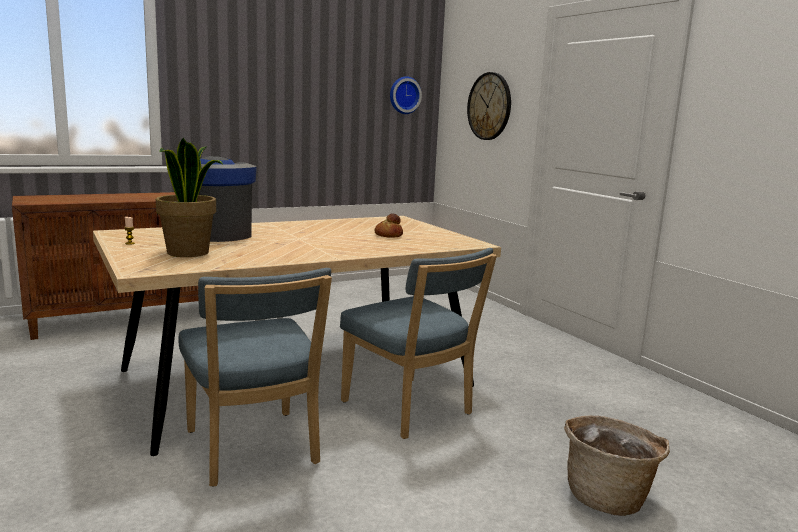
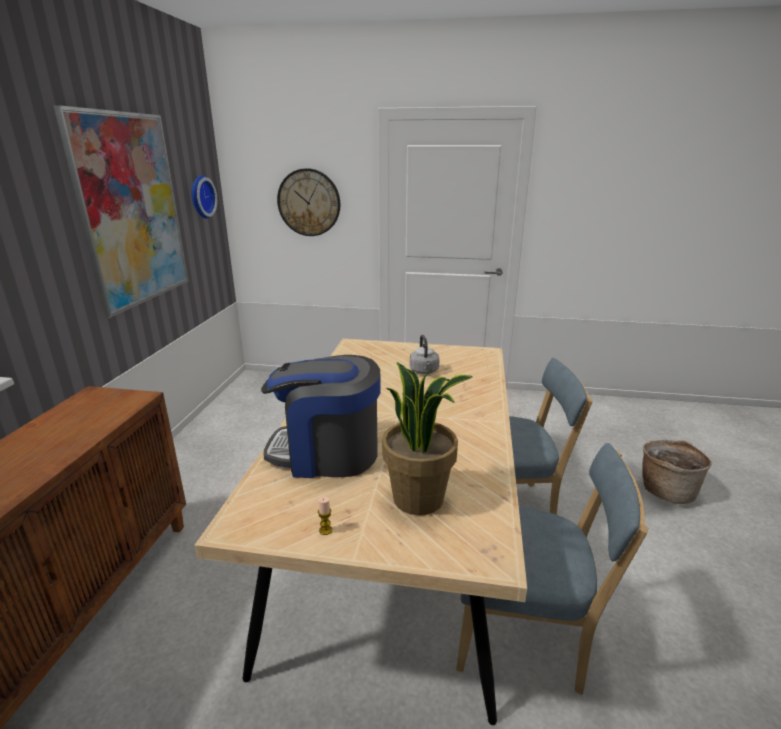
camera: 50 degrees left, 10 degrees up
(314, 91) = (132, 211): none -> picture
(388, 235) = (424, 371): bread -> grey kettle

